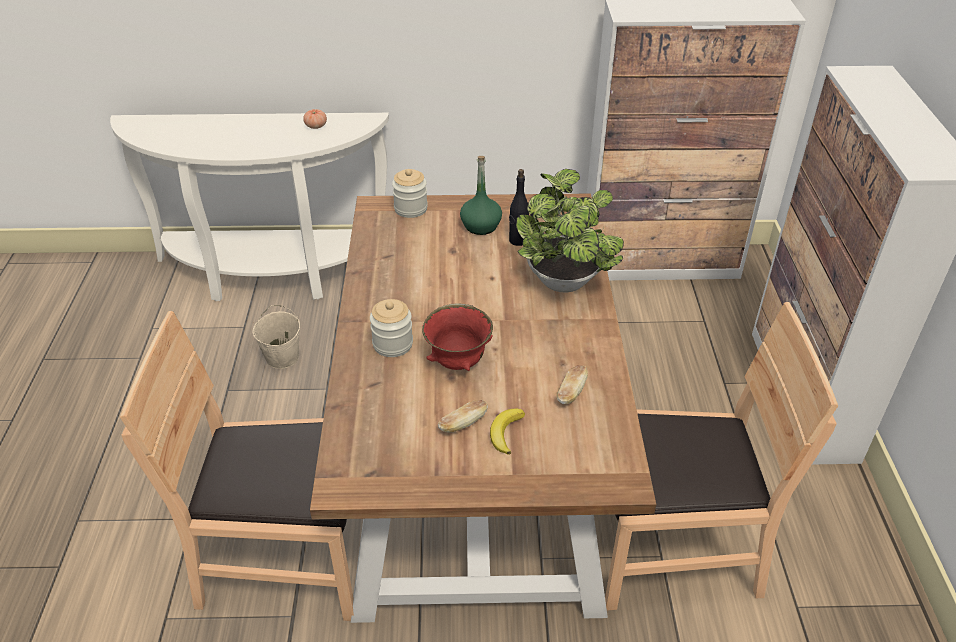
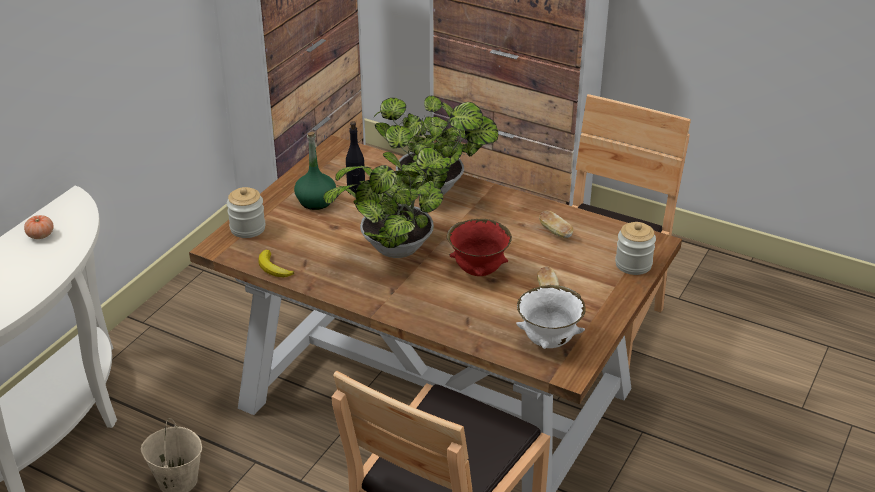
camera: 60 degrees left, 5 degrees down
(379, 454) = (549, 342): none -> white bowl
(393, 344) = (427, 296): jar -> jar (633, 264)
(446, 296) = (392, 250): none -> potted plant
(505, 432) = (572, 275): banana -> banana (273, 268)

